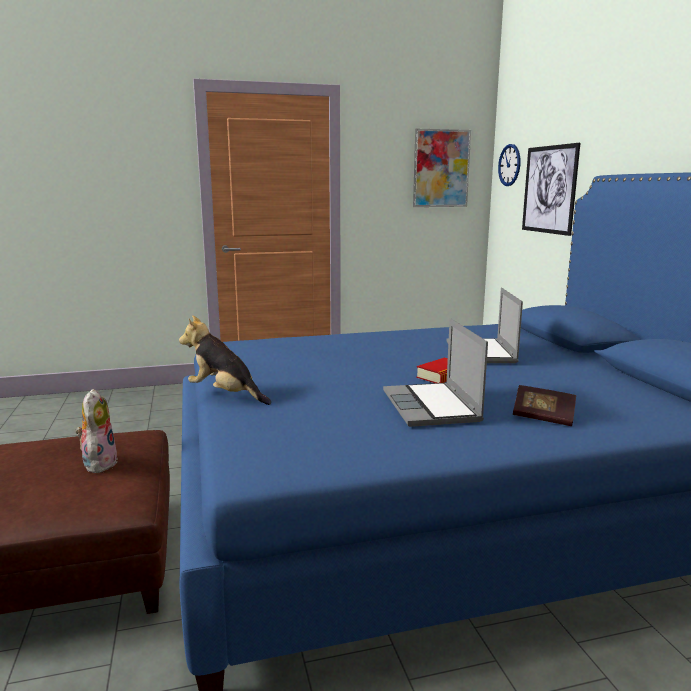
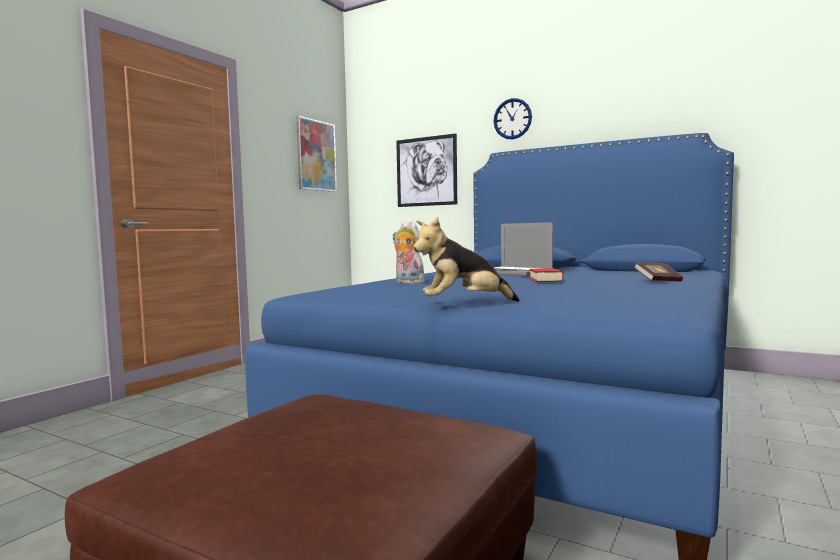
camera: 45 degrees left, 10 degrees down
(99, 463) = (365, 419): plush toy -> plush toy (407, 283)
(432, 407) = (603, 286): laptop -> none
(509, 165) = (372, 156): wall clock -> wall clock (512, 119)

